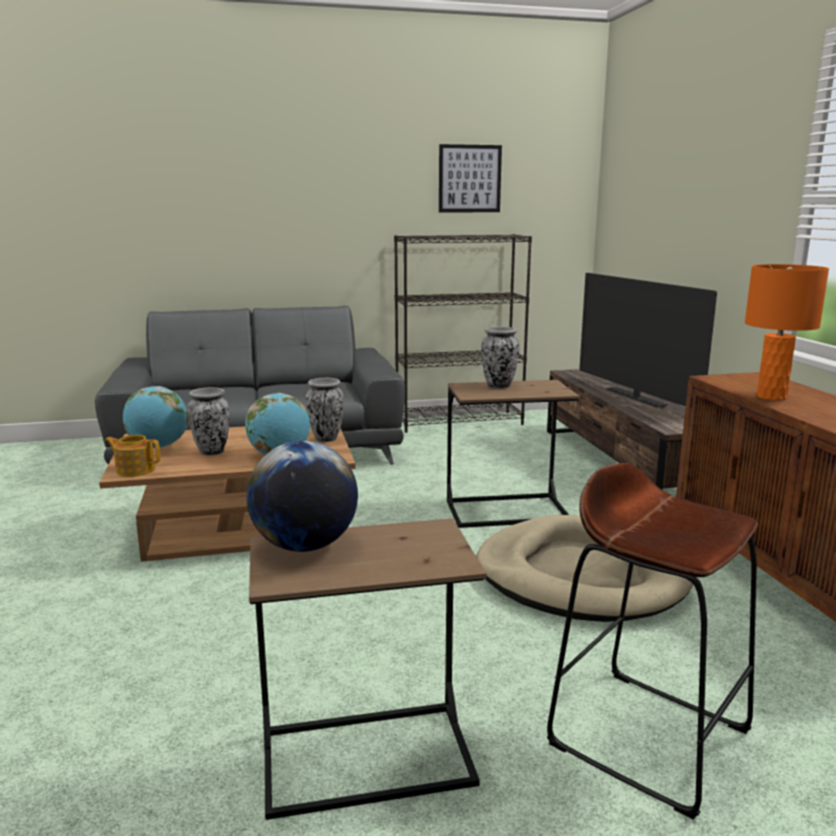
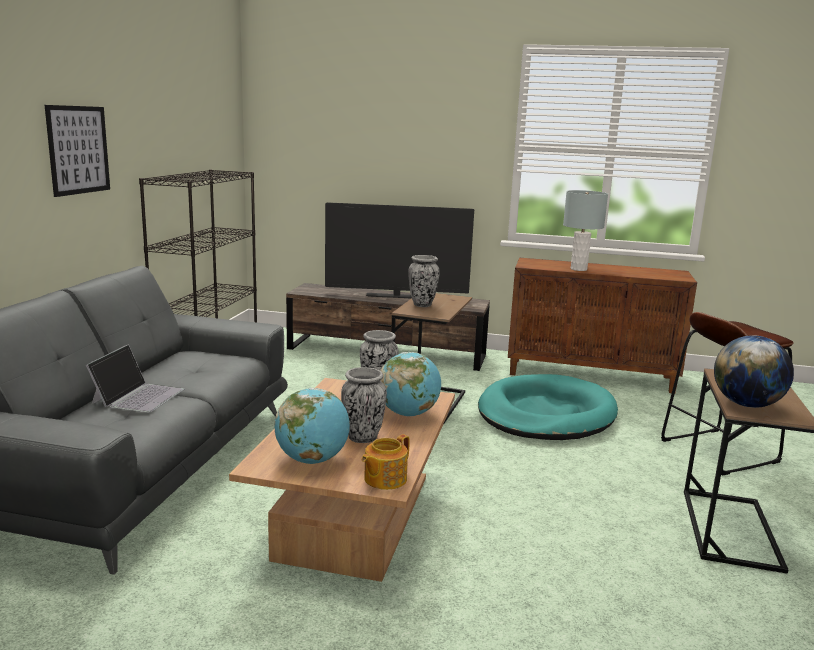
camera: 65 degrees left, 0 degrees up
(235, 391) = (138, 396): none -> laptop
(469, 179) = (179, 114): picture -> picture (78, 150)
(581, 576) = (546, 414): beige dog bed -> turquoise dog bed
(771, 397) = (578, 269): orange table lamp -> grey table lamp

